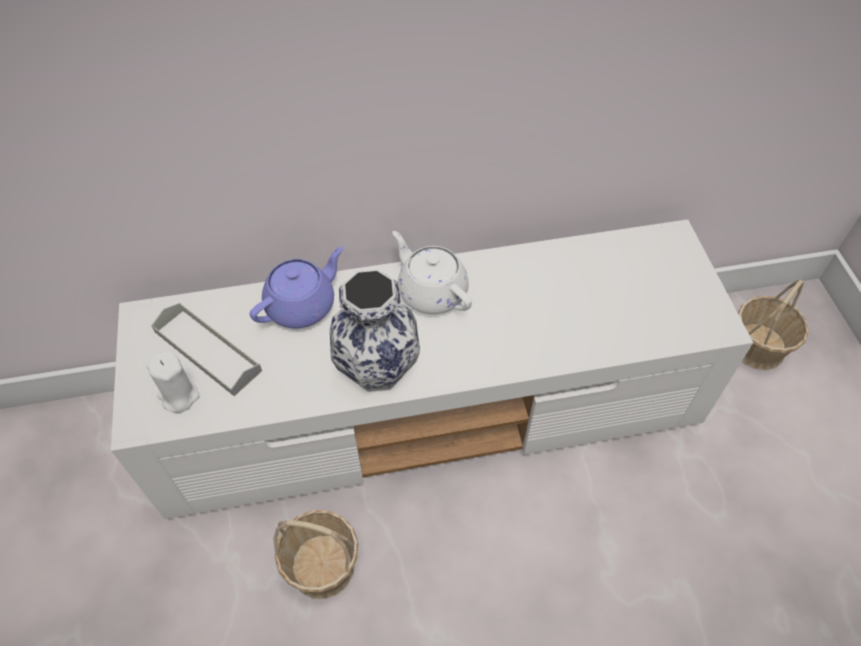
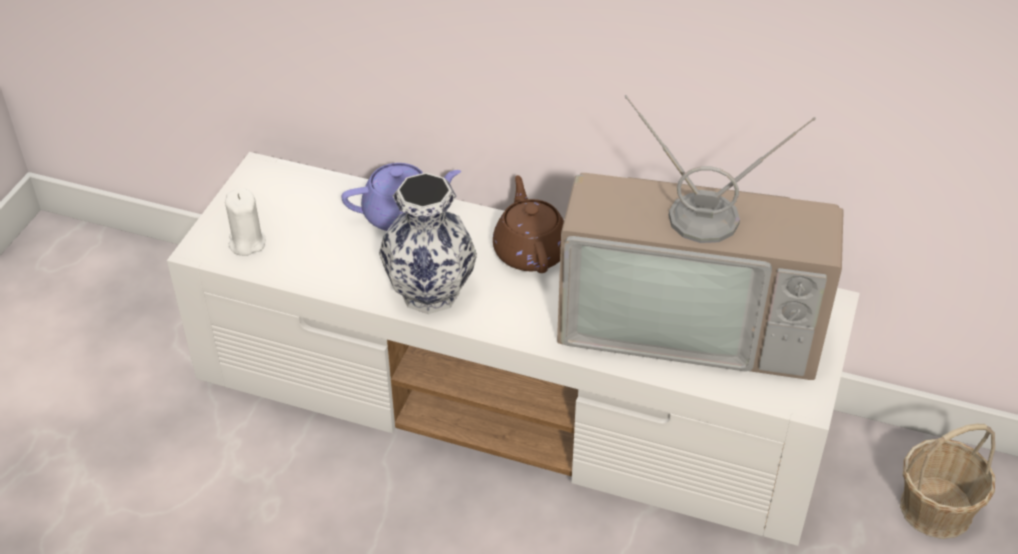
camera: 30 degrees right, 10 degrees down
(207, 351) = (294, 218): grey tray -> none
(322, 565) = (308, 487): basket -> none
(431, 291) = (530, 251): white teapot -> brown teapot
(594, 295) = (692, 319): none -> television

